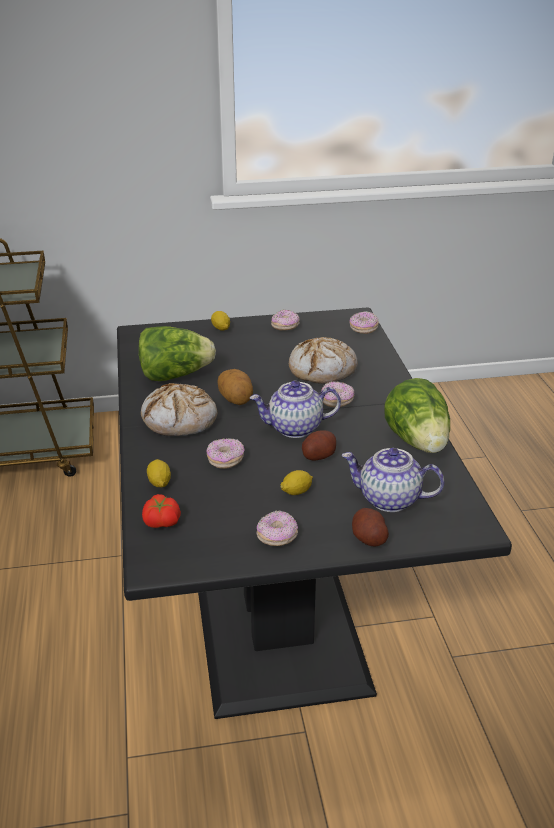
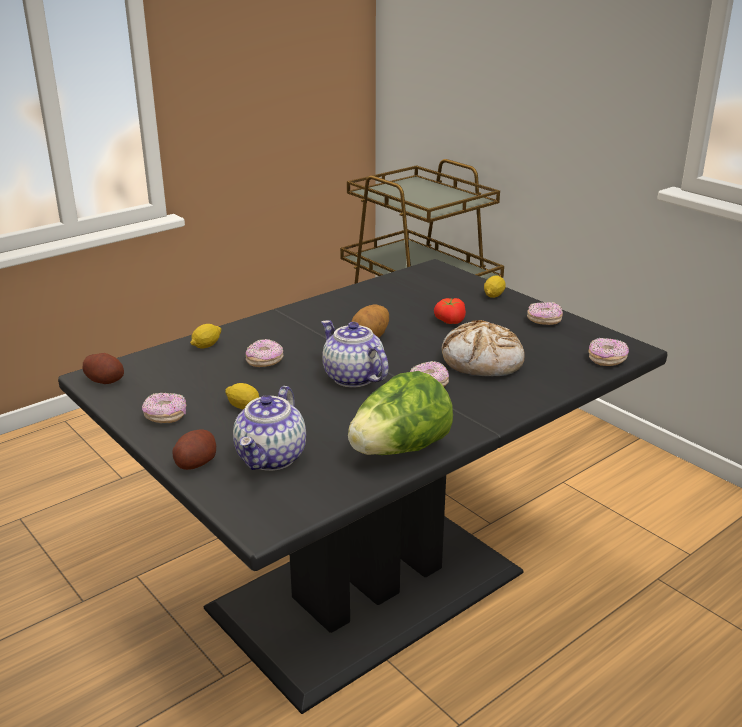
camera: 60 degrees right, 5 degrees down
(161, 522) = (150, 362): tomato -> tomato (449, 321)
(175, 375) = (380, 302): lettuce -> none
(180, 420) = (309, 326): bread -> none
(318, 456) = (315, 401): potato -> potato (105, 381)
(388, 499) = (272, 458): teapot -> teapot turned 150 degrees counterclockwise

